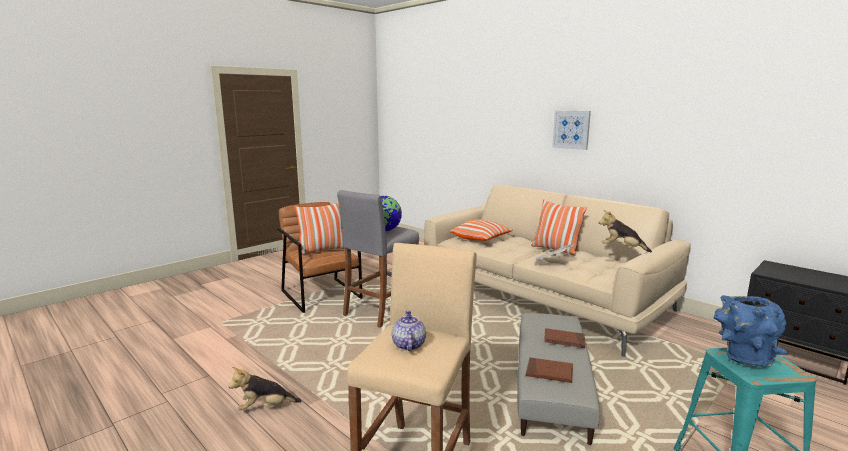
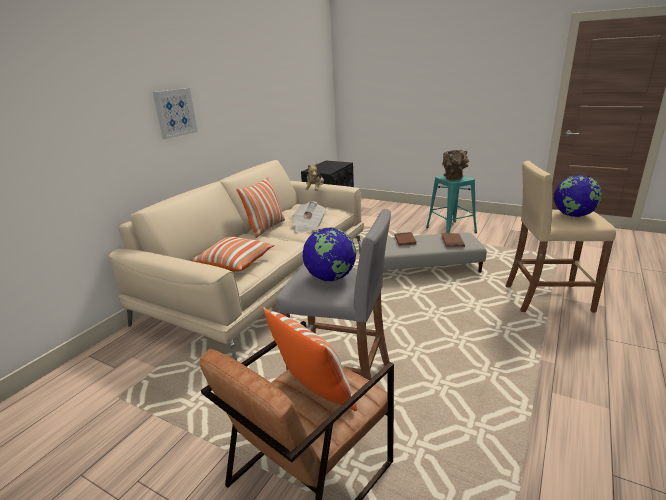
camera: 105 degrees left, 10 degrees up
(265, 408) = (589, 388): plush toy -> none
(408, 345) = (573, 215): teapot -> globe
(742, 359) = (454, 179): blue vase -> brown vase

